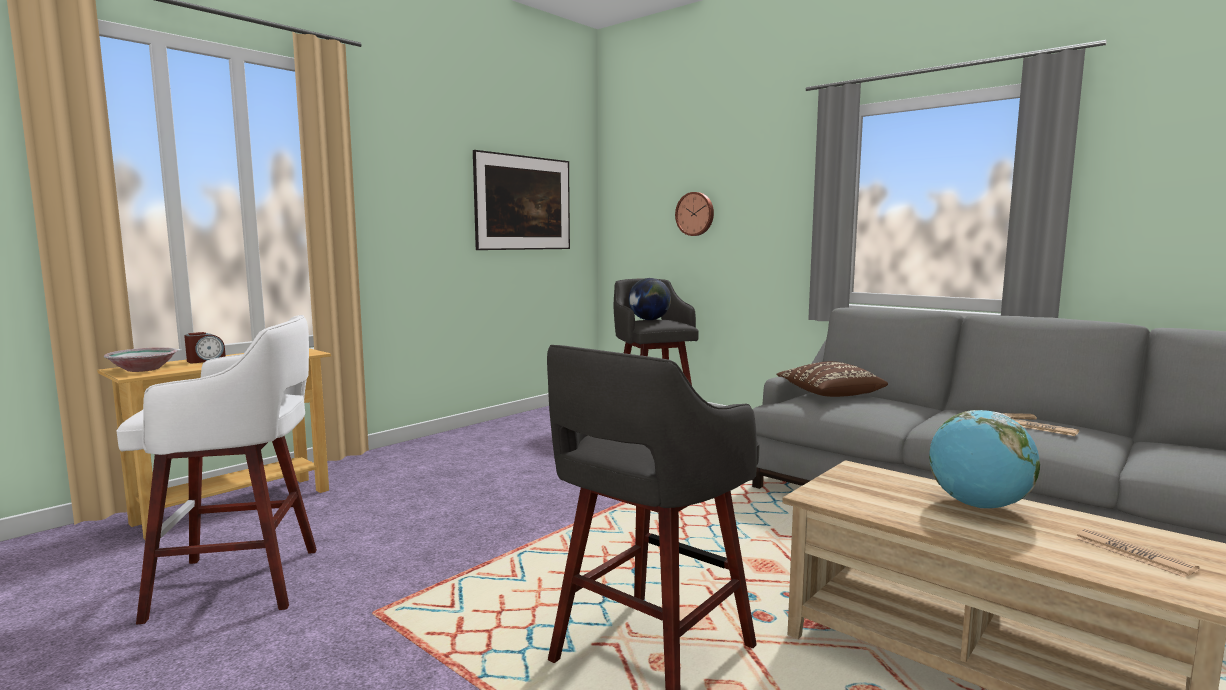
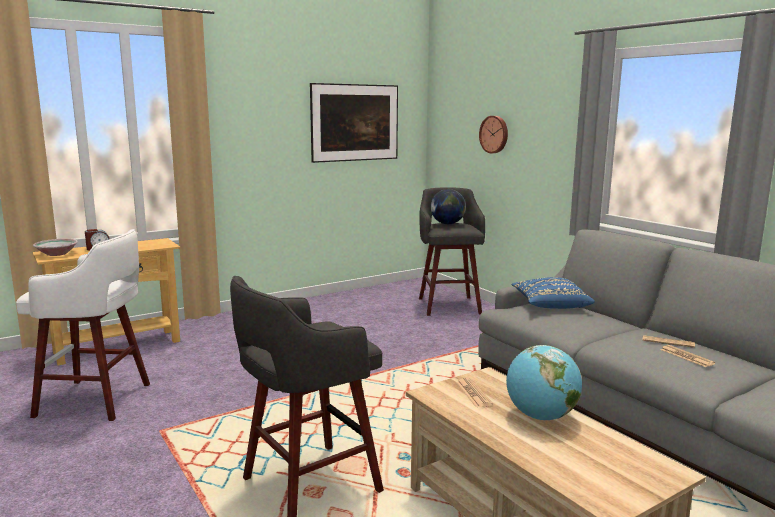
camera: 15 degrees right, 5 degrees up
(829, 395) = (550, 305): brown pillow -> blue pillow
(1133, 554) = (606, 468): newspaper -> newspaper (473, 393)

